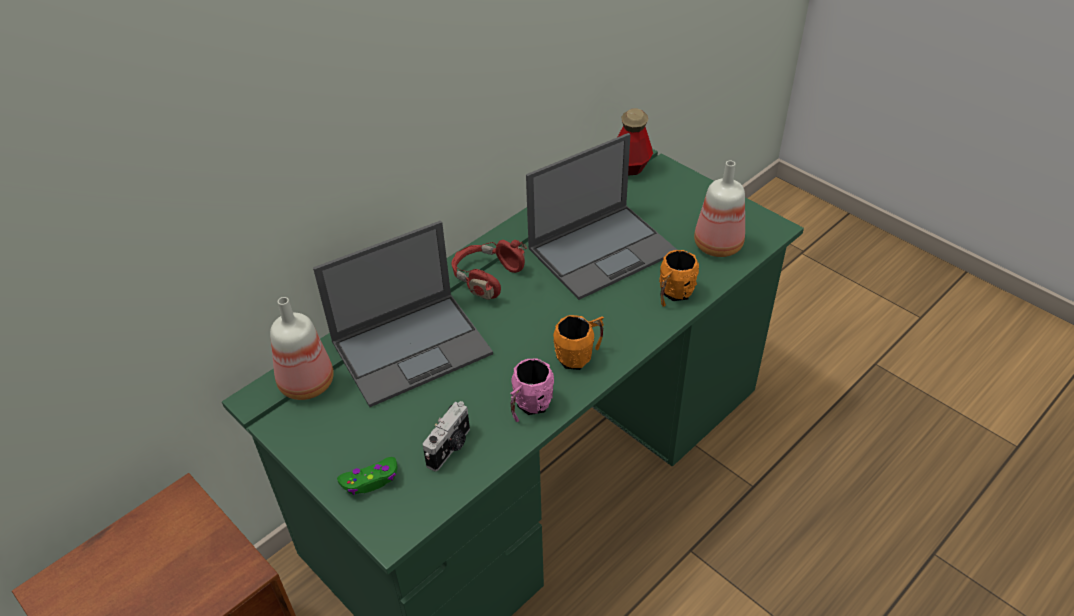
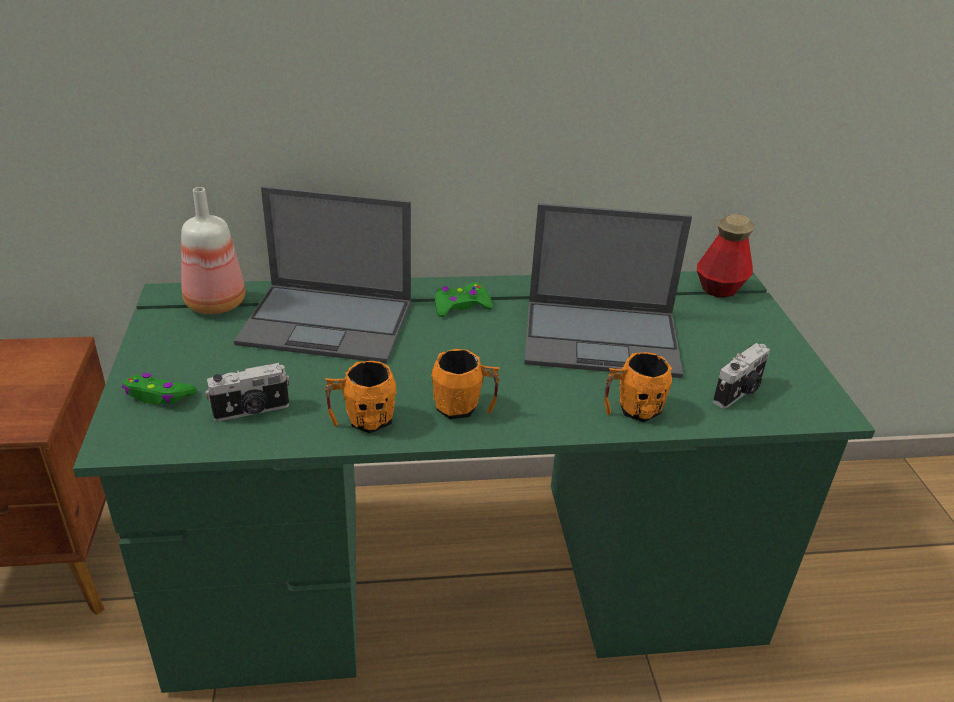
camera: 35 degrees right, 10 degrees down
(487, 278) = (461, 306): red headphones -> green game controller
(529, 406) = (362, 420): pink mug -> orange mug
(716, 244) = (739, 393): bottle -> camera

